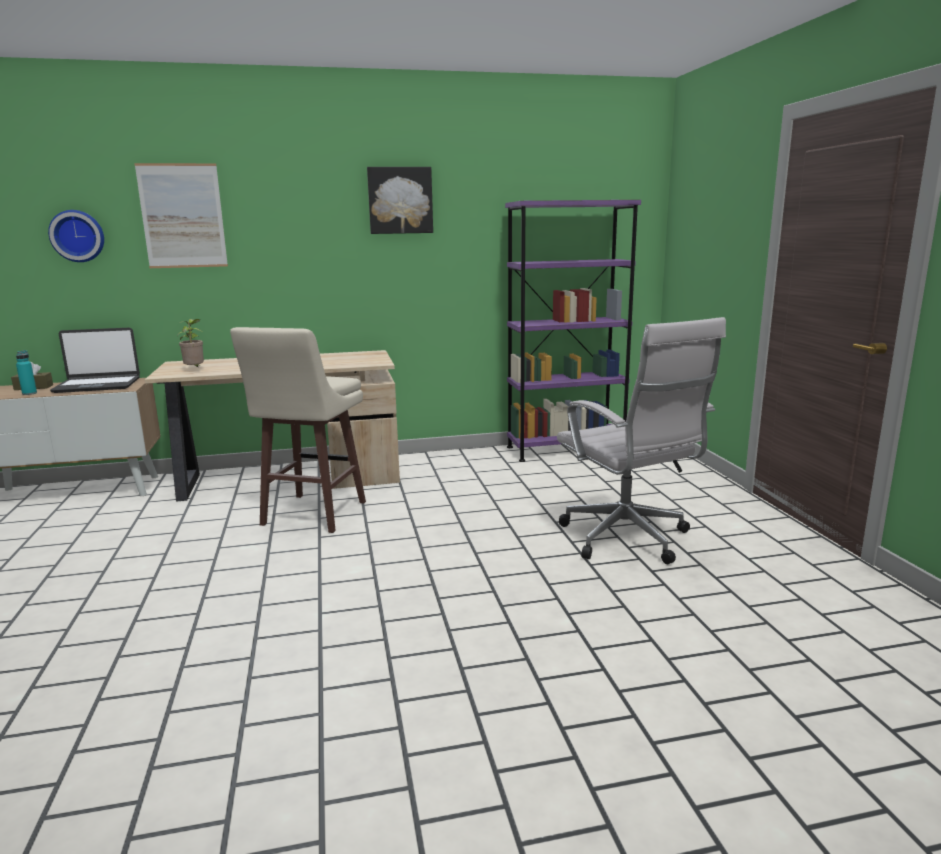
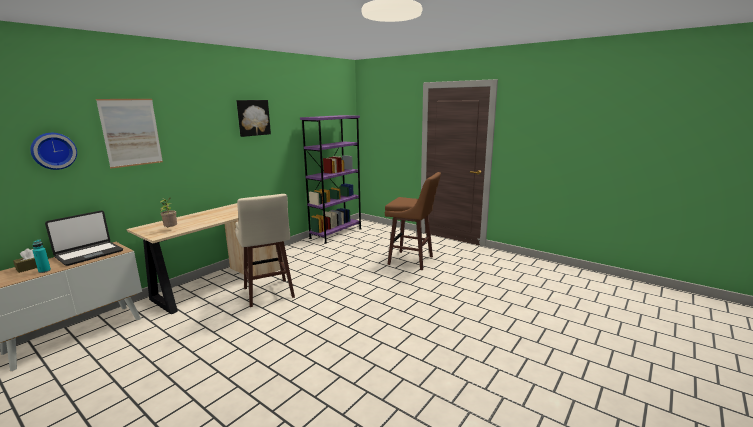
camera: 40 degrees left, 0 degrees up
(628, 540) = (412, 261): white office chair -> brown stool

